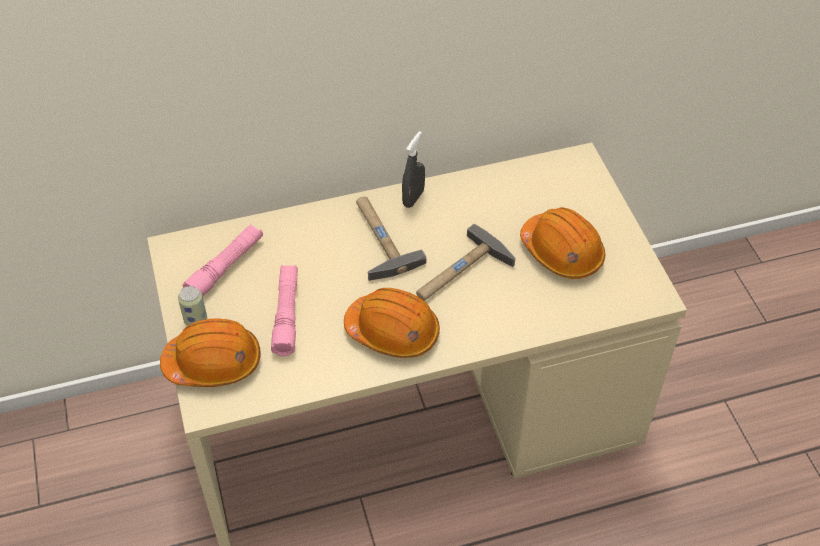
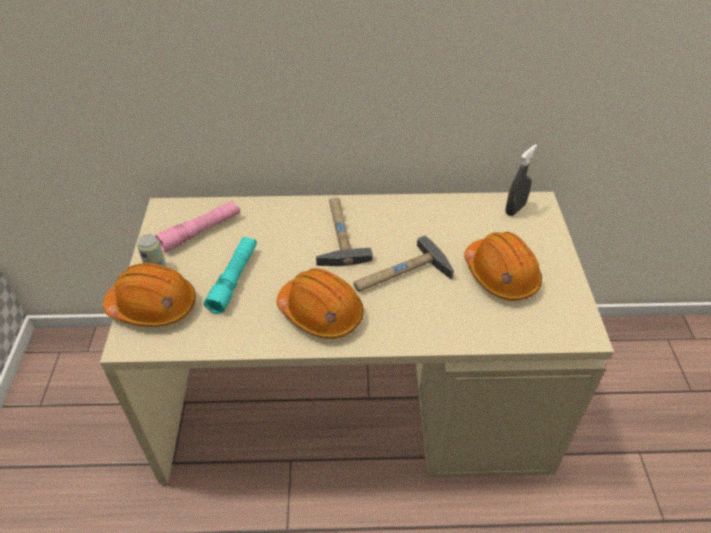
camera: 15 degrees right, 5 degrees down
(287, 314) = (234, 279): pink flashlight -> turquoise flashlight
(413, 198) = (380, 207): grey spray bottle -> grey spray bottle (515, 209)

